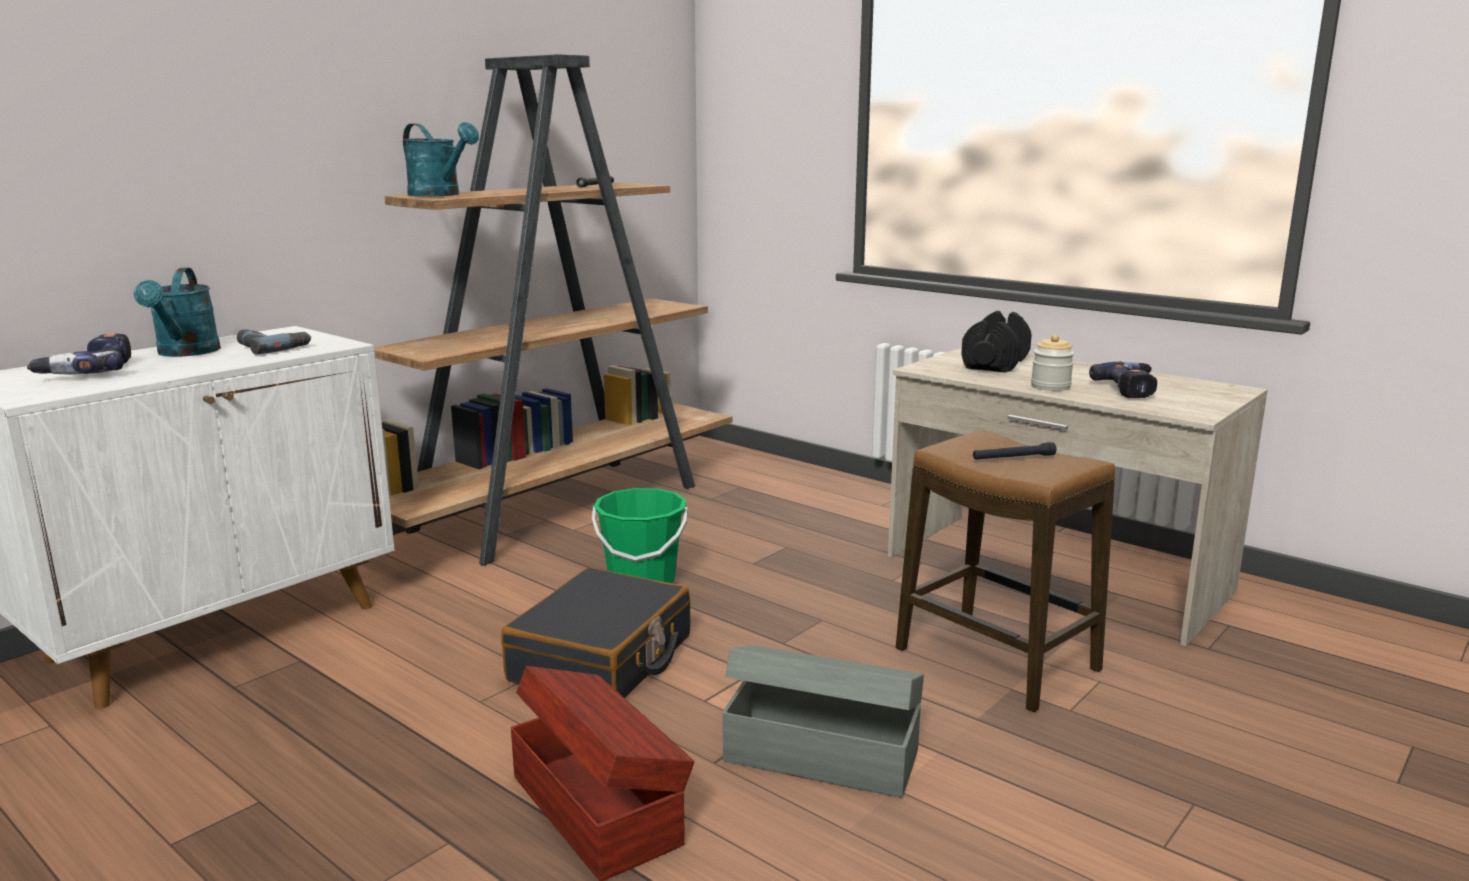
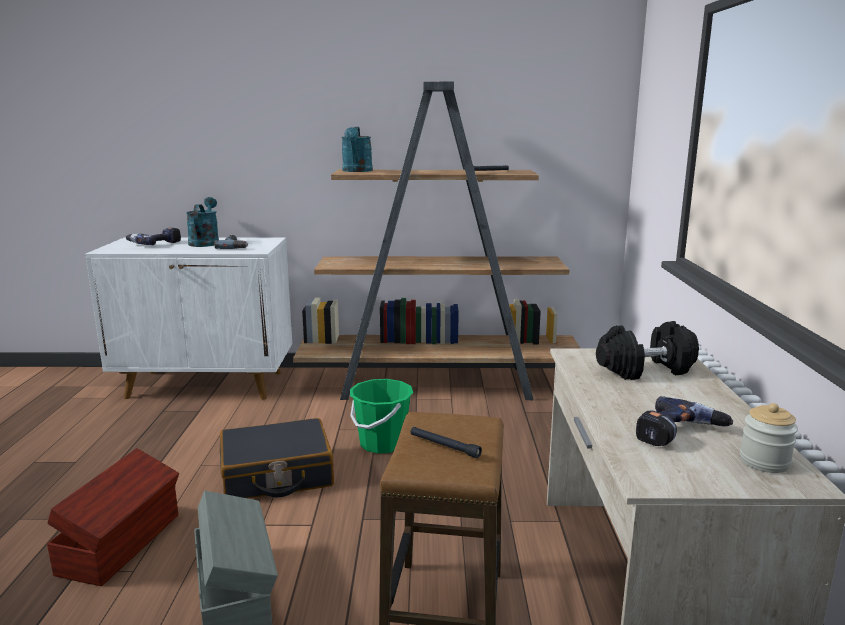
camera: 50 degrees right, 0 degrees up
(185, 353) = (205, 242): turquoise watering can -> turquoise watering can turned 135 degrees clockwise
(1050, 386) = (614, 403): jar -> jar (764, 462)

